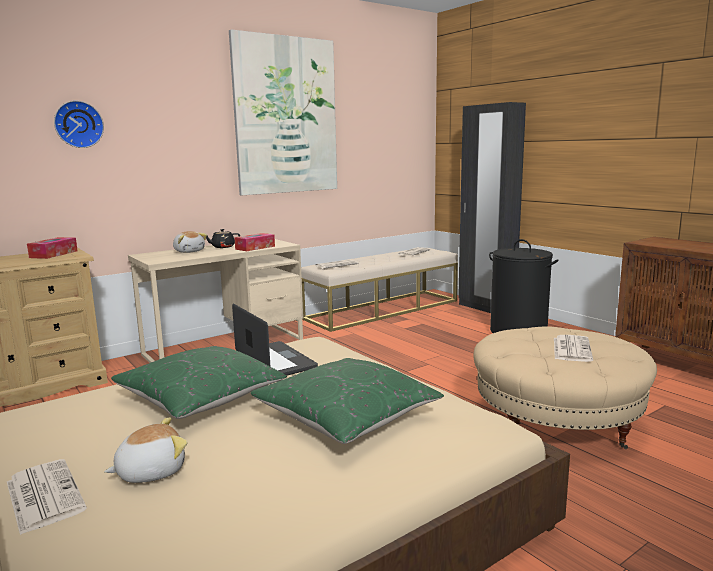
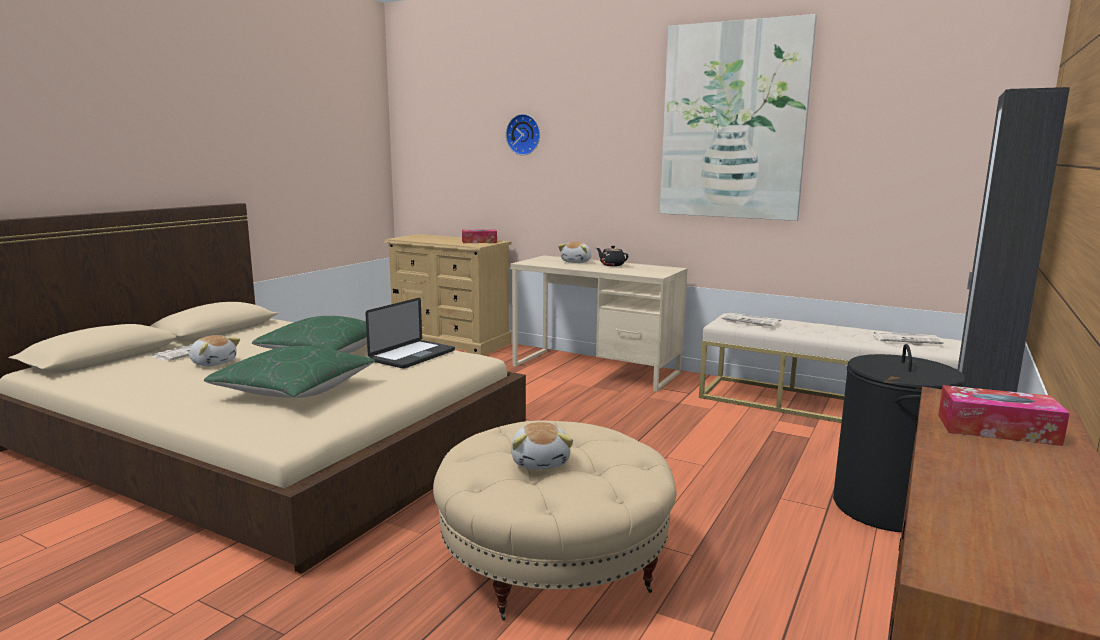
camera: 65 degrees right, 0 degrees up
(255, 247) = (622, 271): tissue box -> tissue box (997, 429)
(571, 349) = (541, 462): newspaper -> plush toy

